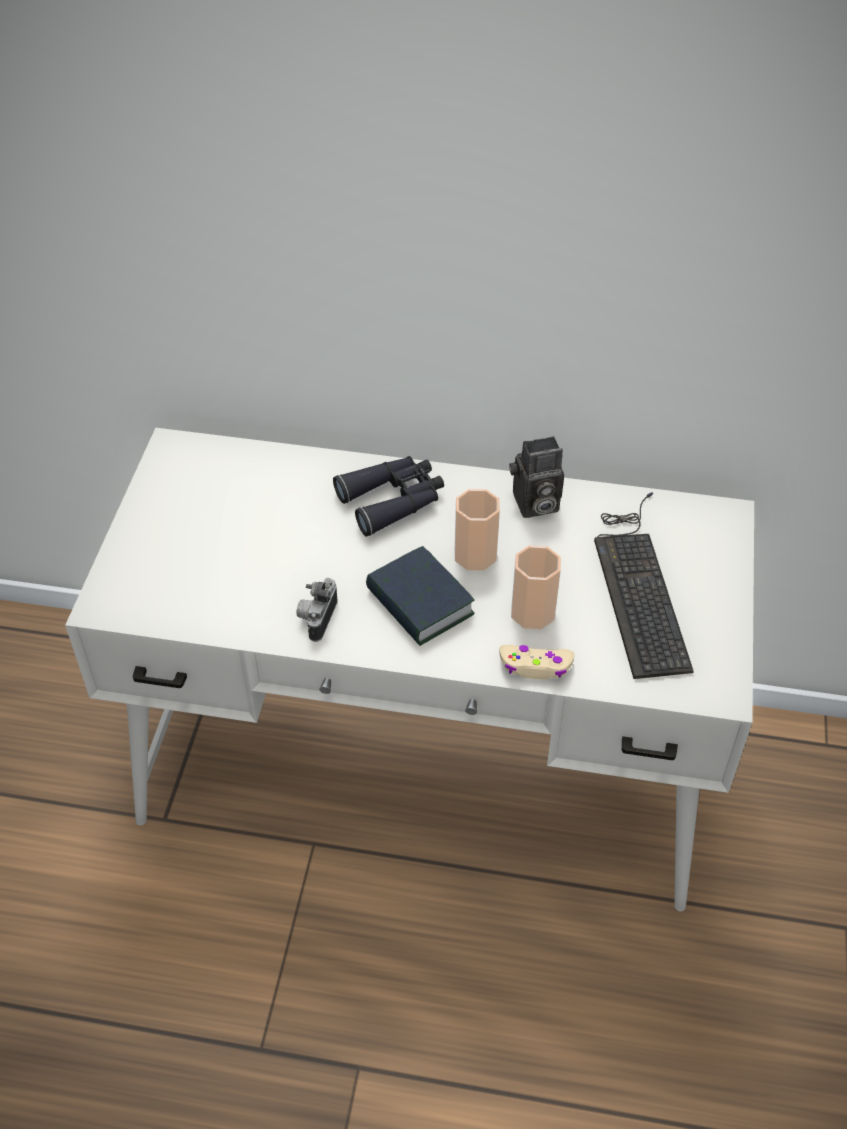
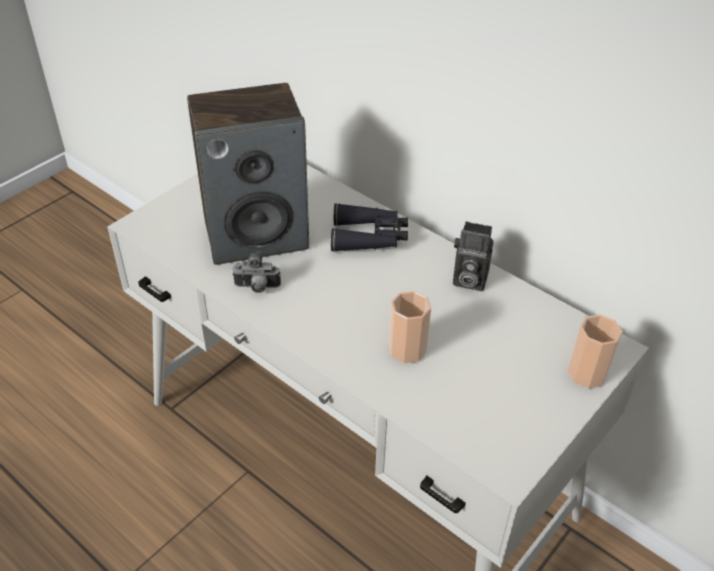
camera: 30 degrees right, 5 degrees down
(262, 554) = (256, 235): none -> speaker
(317, 618) = (257, 288): camera -> camera turned 135 degrees counterclockwise
(420, 603) = (332, 308): book -> none
(475, 555) = (397, 294): cup -> cup (587, 373)
(536, 666) = (379, 386): beige game controller -> none
(639, 586) = (503, 367): keyboard -> none

